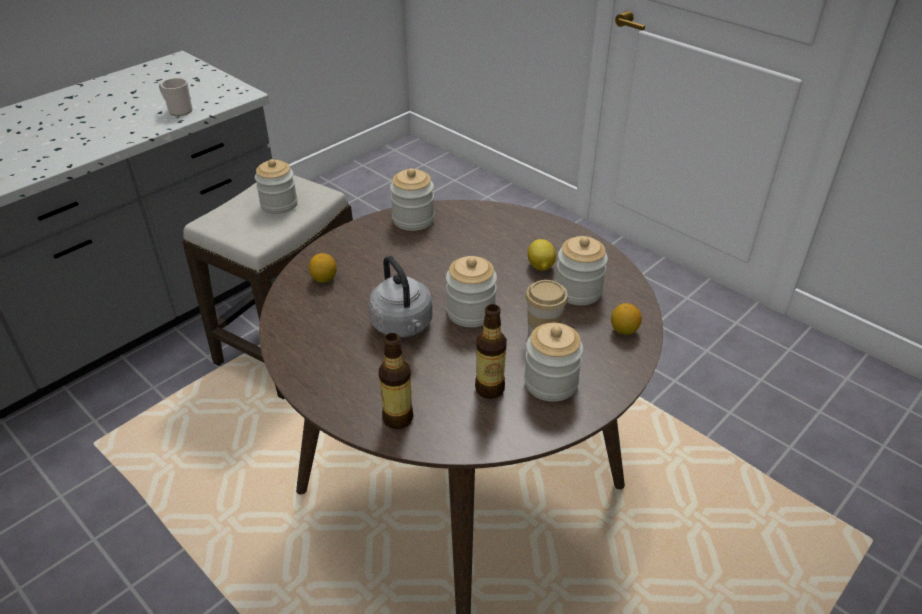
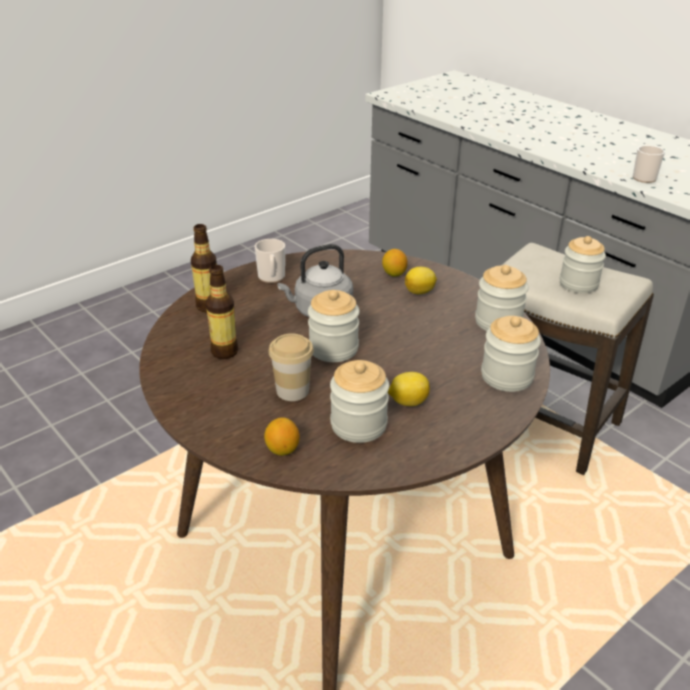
camera: 95 degrees right, 5 degrees down
(329, 371) = (272, 278): none -> mug
(362, 261) = (420, 292): none -> lemon
(550, 383) = (219, 387): jar -> jar (506, 376)

